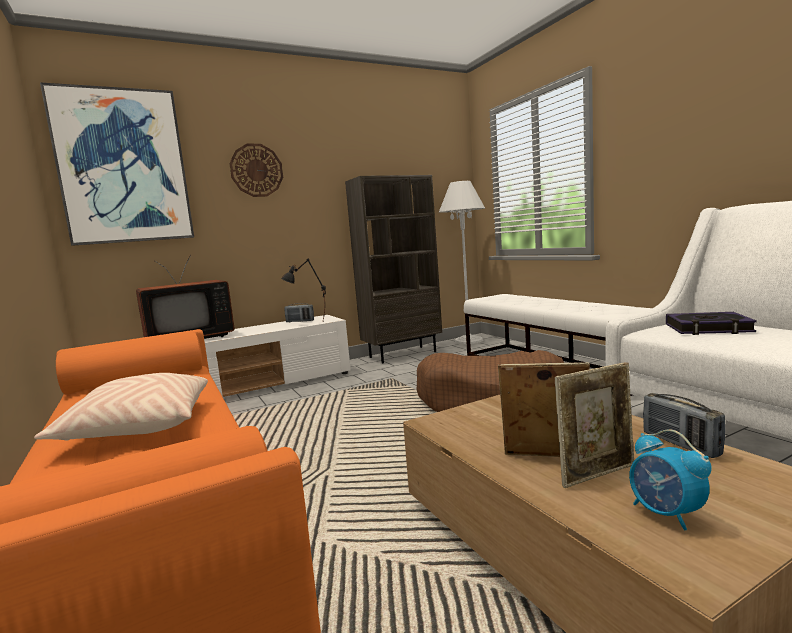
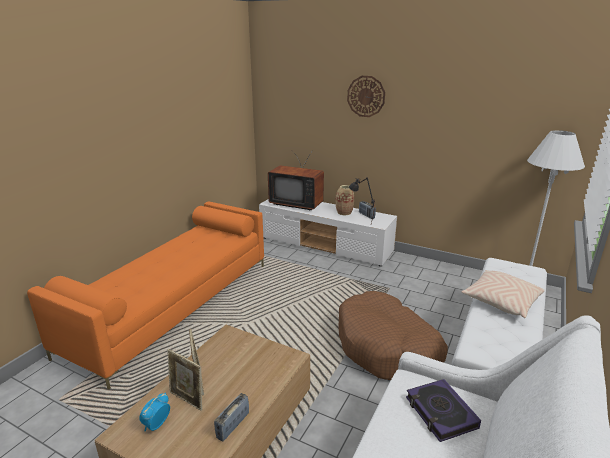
camera: 55 degrees right, 15 degrees up
(123, 167) = (288, 88): picture -> none
(138, 428) = (165, 264): beige pillow -> beige pillow (501, 301)
(270, 327) = (344, 212): none -> vase
(403, 354) = (447, 271): brown bookcase -> none

